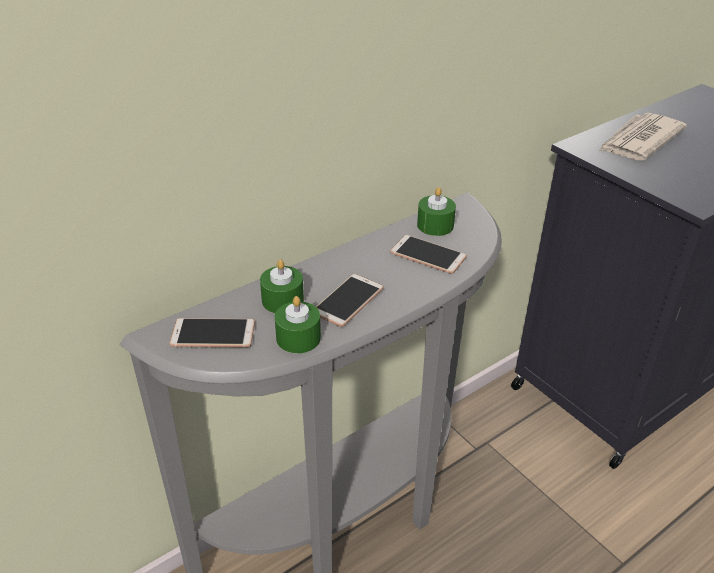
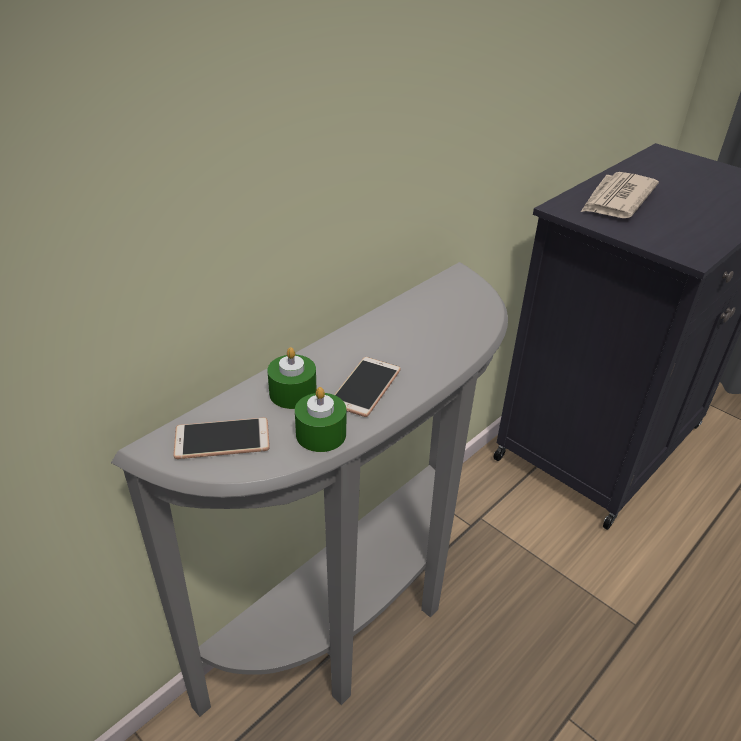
camera: 10 degrees left, 0 degrees up
(428, 255) = (437, 330): phone -> none
(435, 225) = (436, 298): green candle -> none

